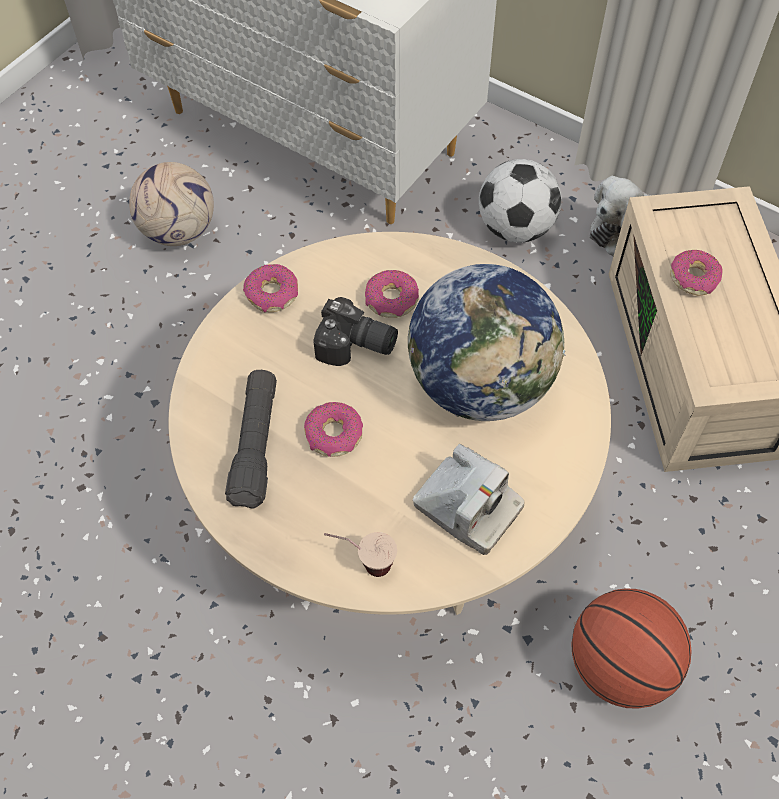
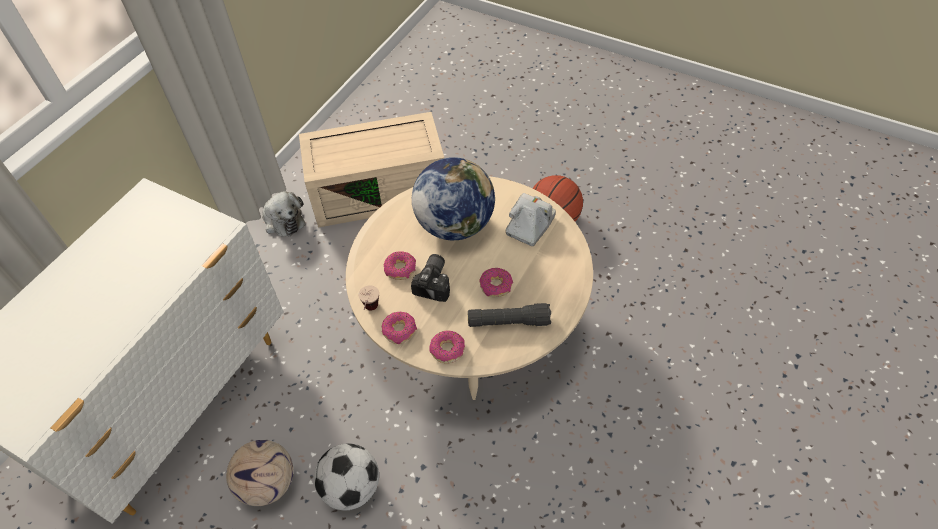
camera: 95 degrees left, 5 degrees down
(362, 563) = (569, 265): cup -> cup (370, 312)
(515, 228) = (279, 273): football -> football (351, 487)
(694, 278) = (363, 156): donut -> donut (447, 350)

